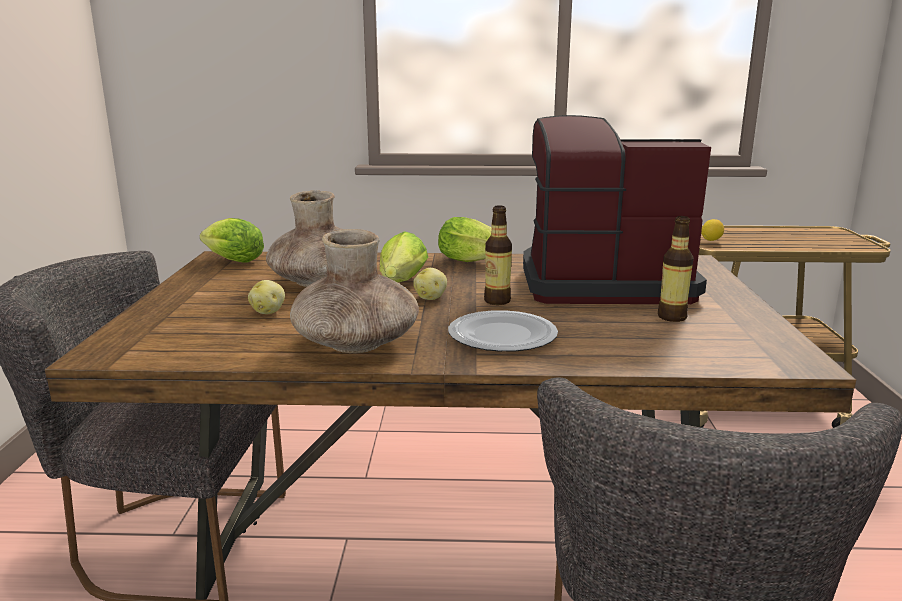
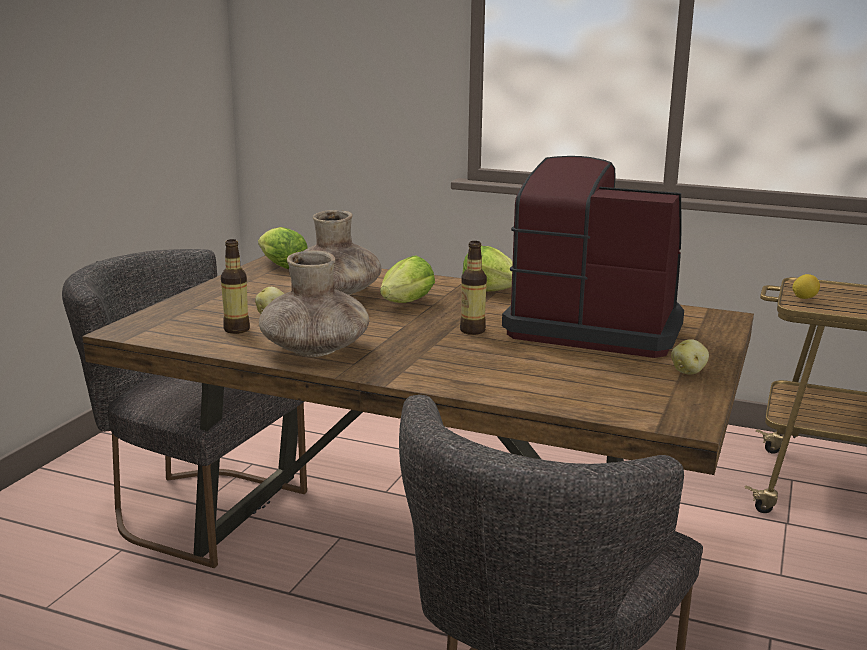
camera: 20 degrees right, 0 degrees up
(431, 297) = (417, 320): potato -> potato (689, 371)
(500, 335) = (440, 360): plate -> none
(672, 317) = (619, 366): bottle -> bottle (236, 330)

